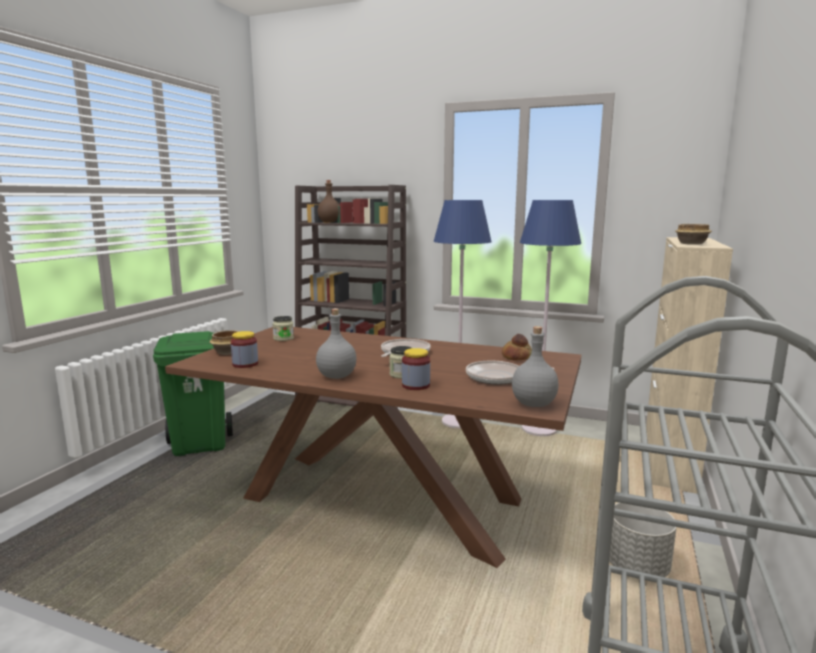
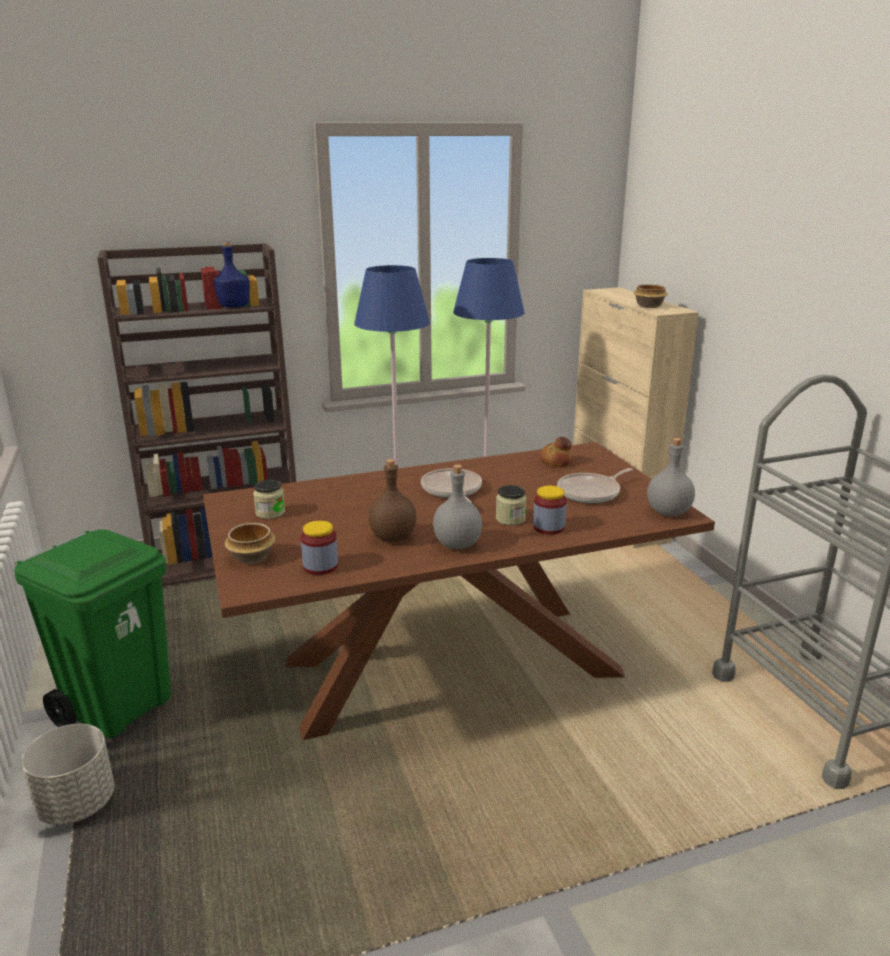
camera: 40 degrees left, 10 degrees up
(329, 222) = (163, 311): brown bottle -> brown bottle (392, 537)
(369, 223) = (233, 306): none -> blue bottle
(637, 568) = (704, 625): grey planter -> grey planter (77, 804)

